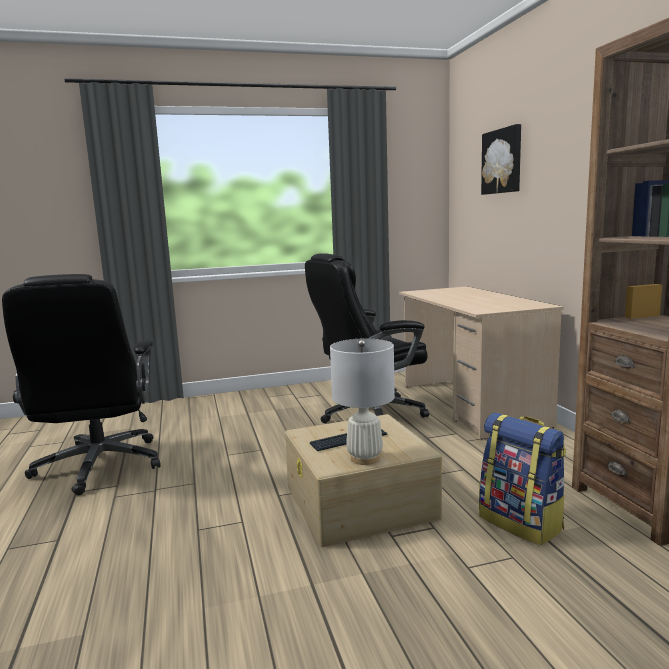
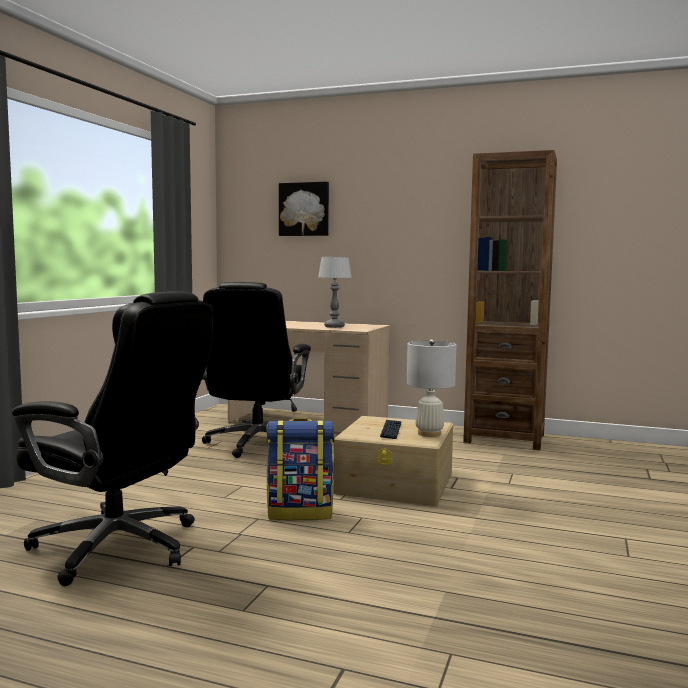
camera: 55 degrees left, 5 degrees down
(481, 303) = (334, 326): none -> table lamp
(521, 523) = (482, 461): backpack -> backpack (300, 512)

